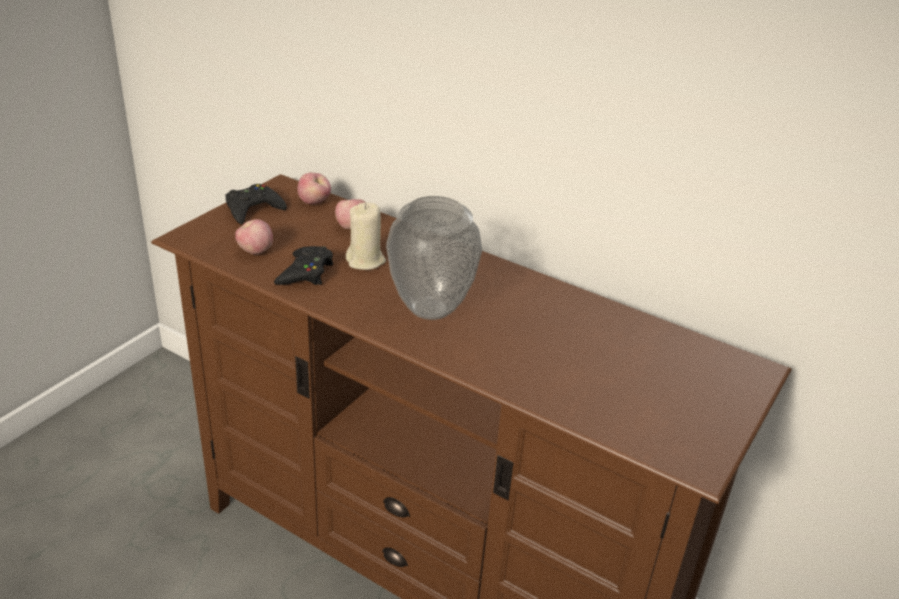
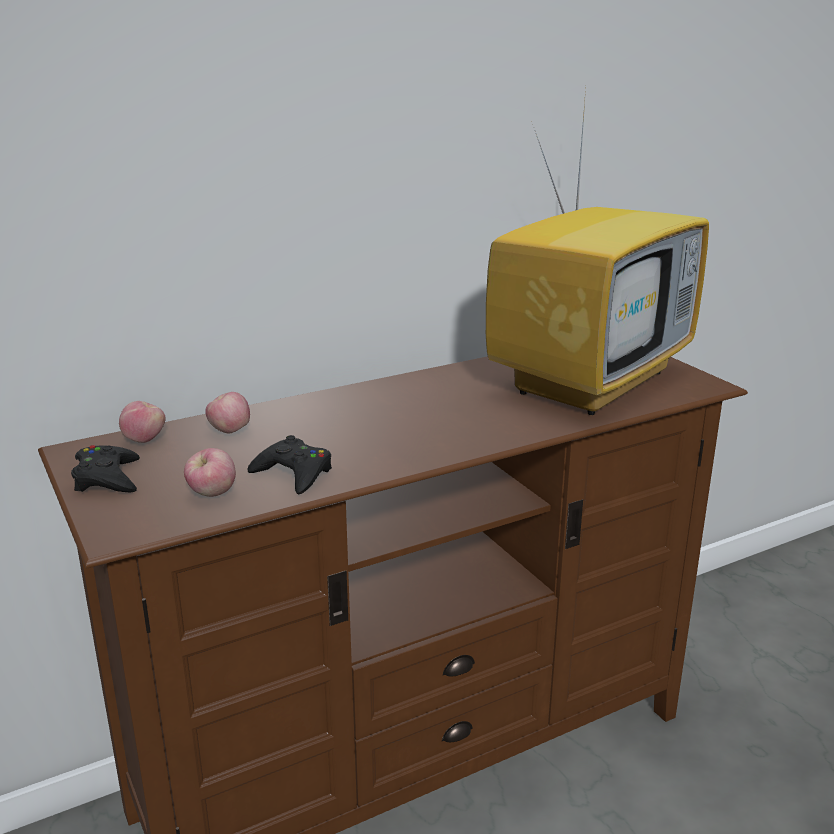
camera: 60 degrees left, 10 degrees down
(366, 261) = (306, 438): beige candle -> none
(431, 308) = (428, 426): vase -> none
(622, 377) = (590, 380): none -> television

